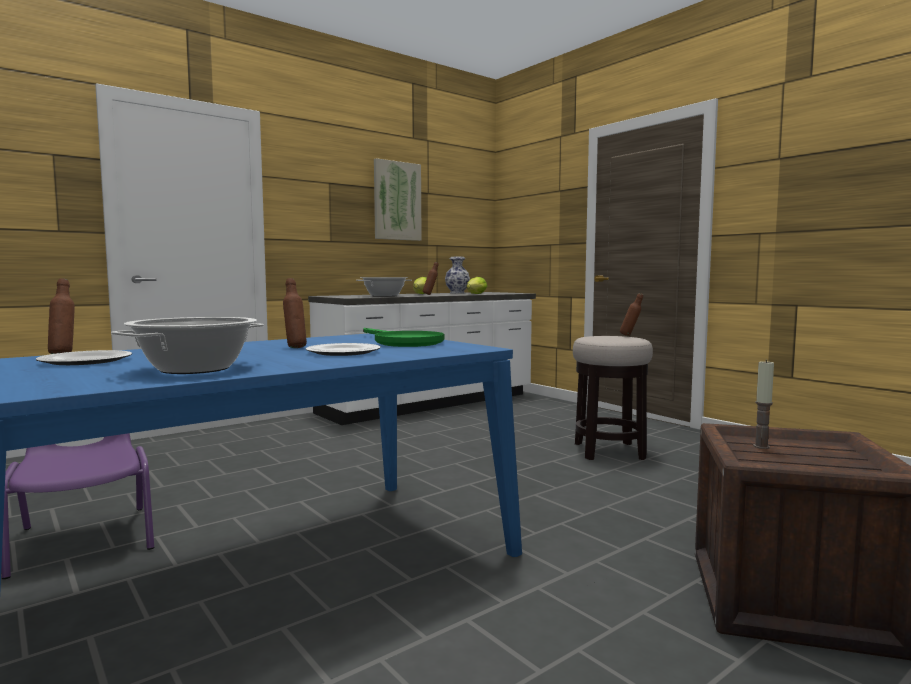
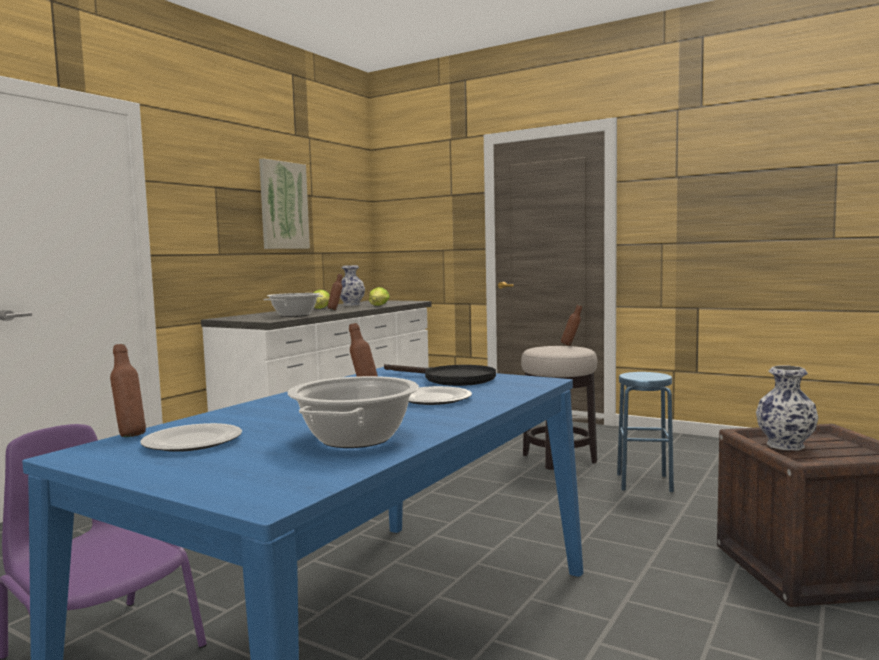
camera: 20 degrees left, 0 degrees up
(403, 342) = (450, 379): green frying pan -> black frying pan
(677, 484) = (644, 482): none -> blue stool
(761, 446) = (784, 445): candle -> vase

